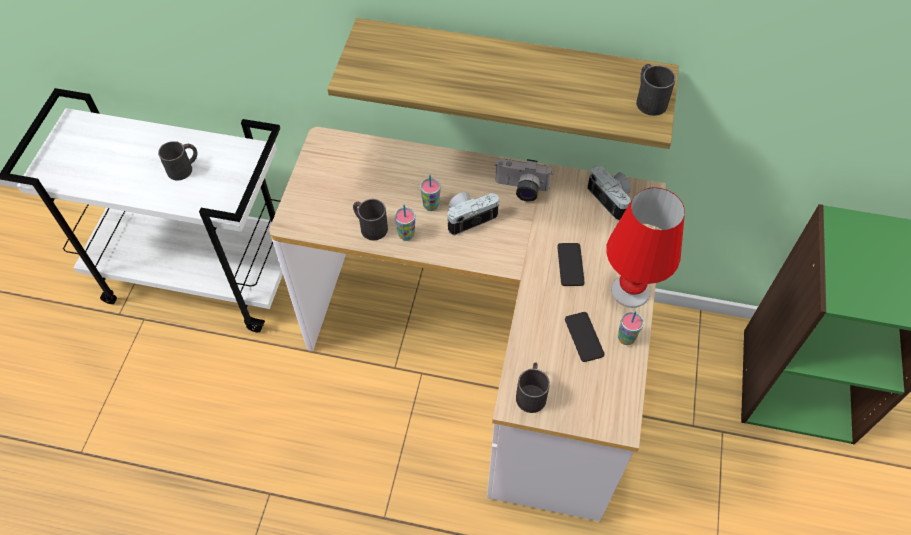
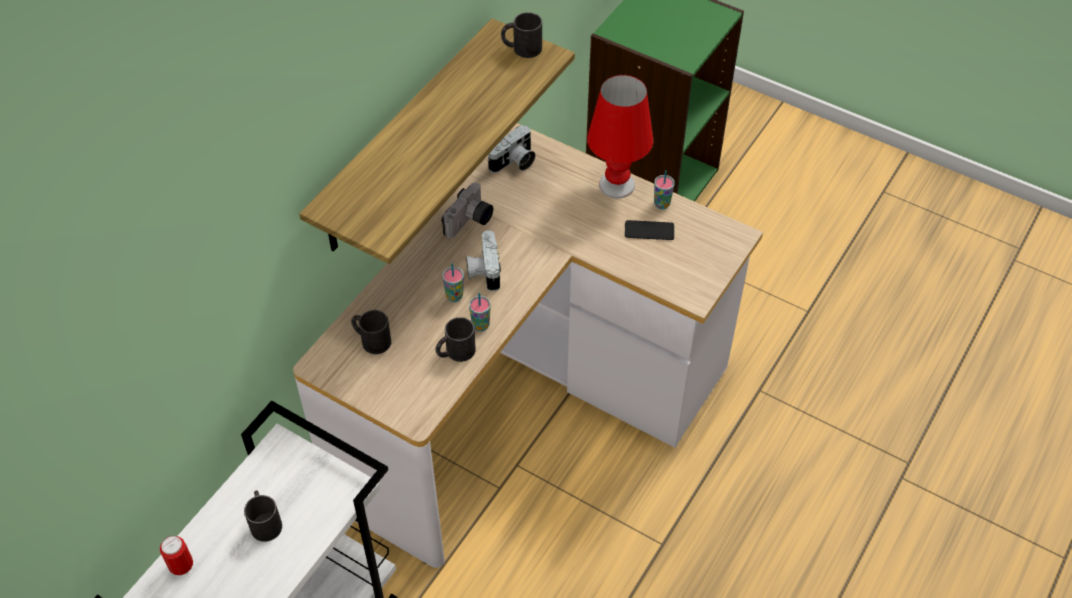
camera: 70 degrees left, 5 degrees down
(136, 135) = (181, 566): none -> can
(531, 392) = (689, 283): black mug -> black mug (371, 340)
(570, 264) = (572, 215): phone -> none
(612, 199) = (514, 162): camera -> camera turned 150 degrees clockwise

